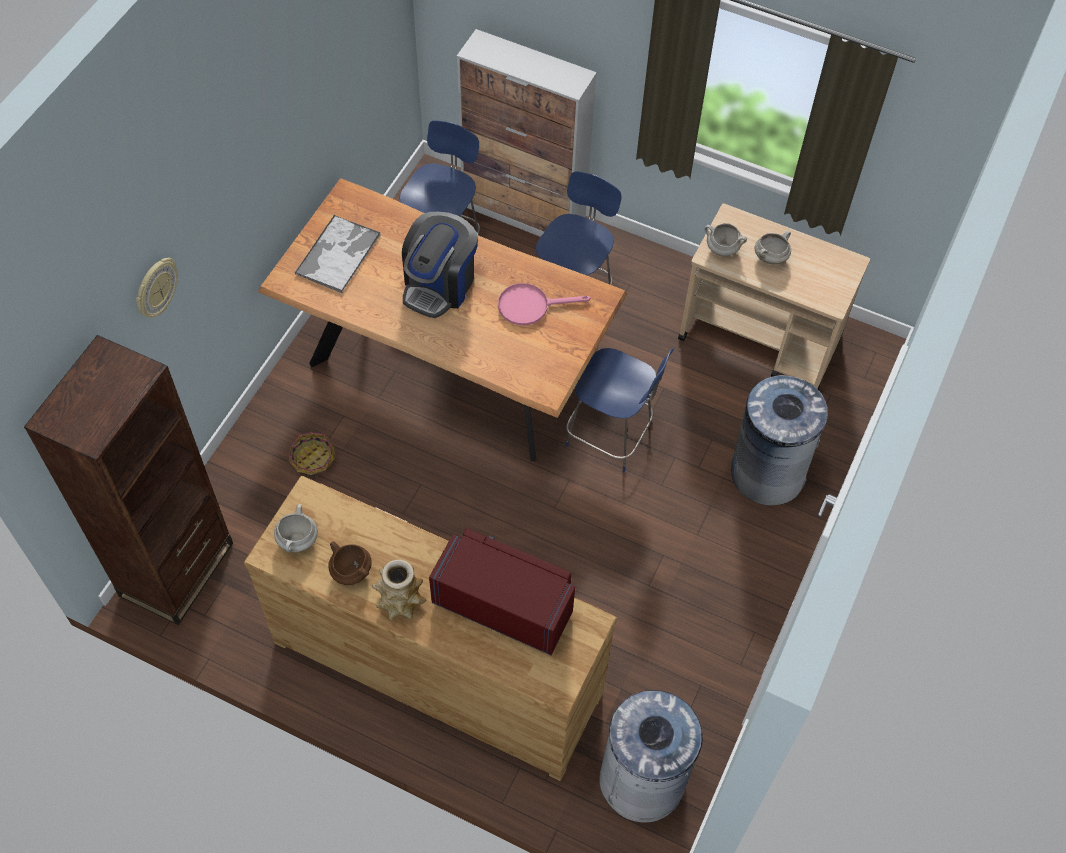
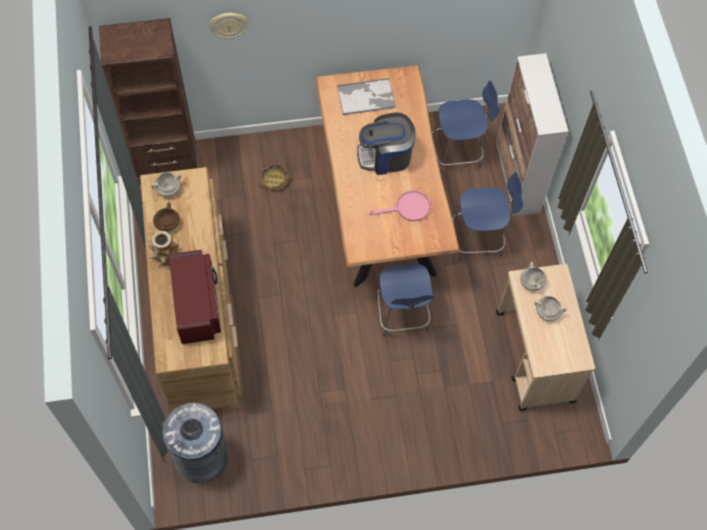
camera: 55 degrees right, 5 degrees up
(530, 306) = (408, 208): pink frying pan -> pink frying pan turned 120 degrees clockwise
(767, 472) = (442, 413): grey trash can -> none

